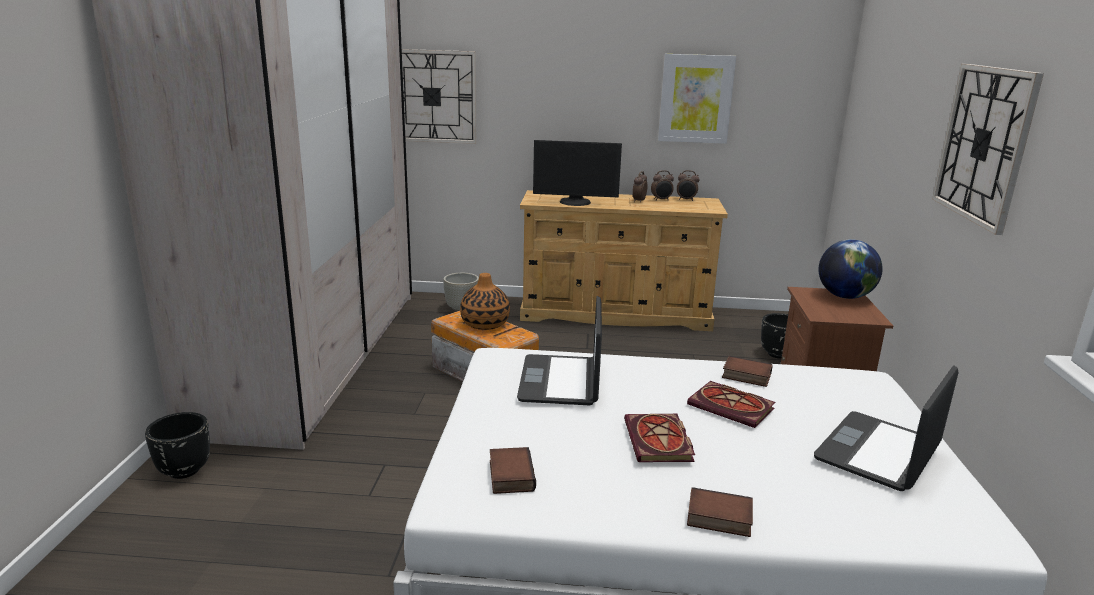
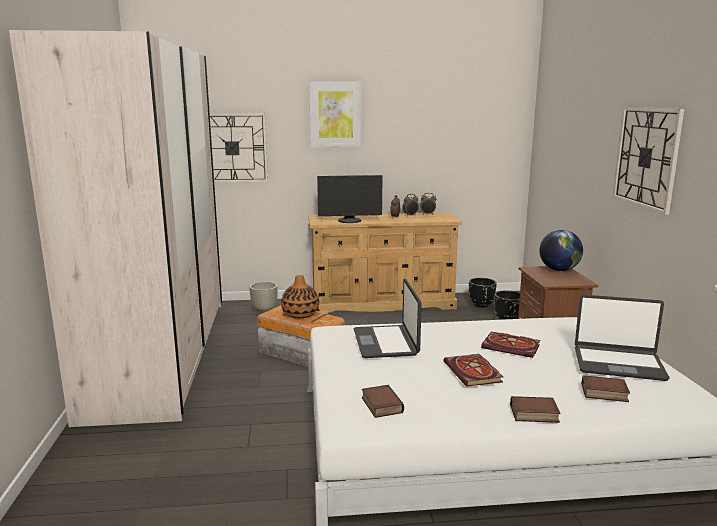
camera: 10 degrees left, 5 degrees down
(185, 470) = (90, 447): black planter -> black planter (481, 305)
(695, 99) = (429, 141): picture -> picture (335, 114)
(745, 376) = (510, 327): book -> book (603, 393)
(879, 453) = (618, 364): laptop -> laptop turned 105 degrees counterclockwise

